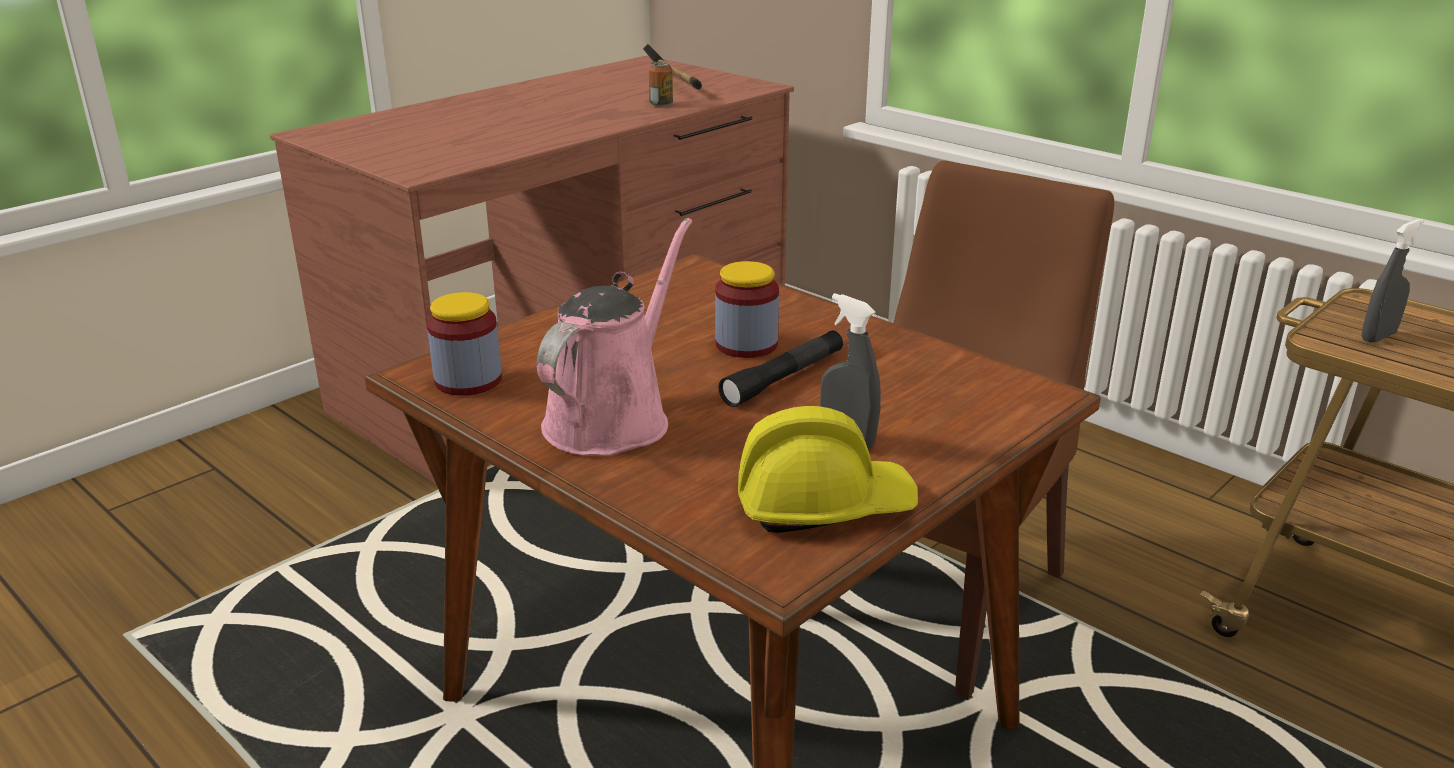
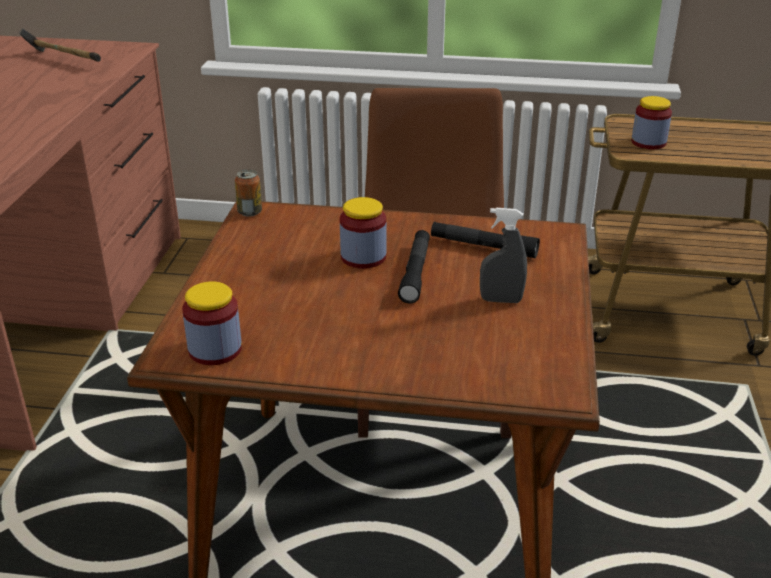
camera: 35 degrees left, 5 degrees up
(613, 418) = (350, 339): pink watering can -> none
(661, 104) = (77, 80): can -> can (250, 212)
(823, 506) = (539, 345): yellow hard hat -> none
(910, 378) = (483, 247): none -> black flashlight
(1378, 337) = (648, 142): grey spray bottle -> jar

